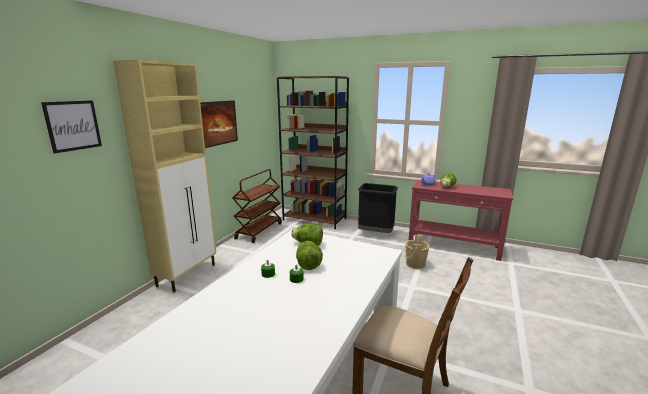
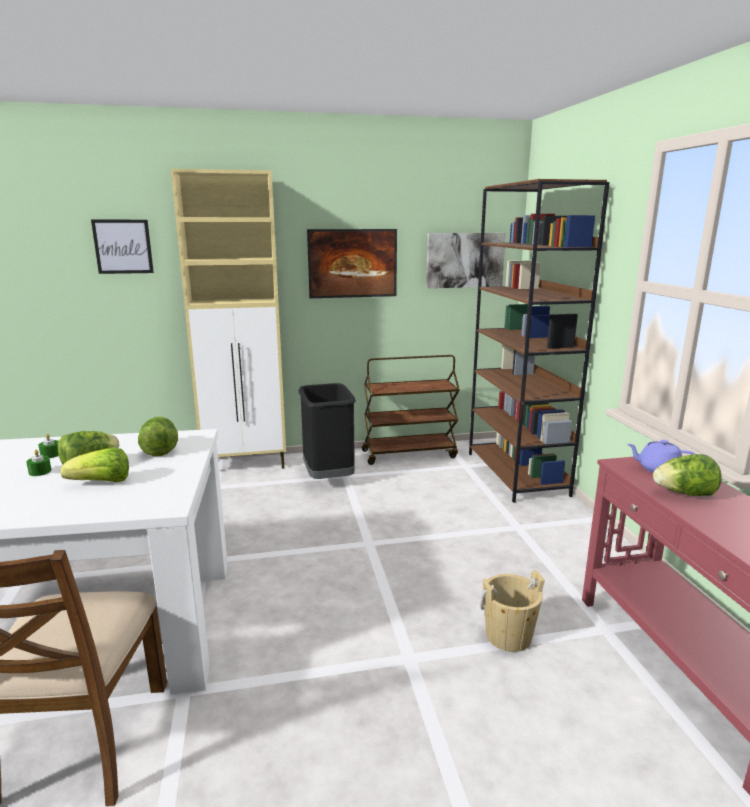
camera: 55 degrees right, 0 degrees up
(259, 116) = (465, 260): none -> picture
(338, 263) = (102, 482): none -> lettuce
(375, 233) = (565, 546): black trash can -> black trash can (328, 477)

